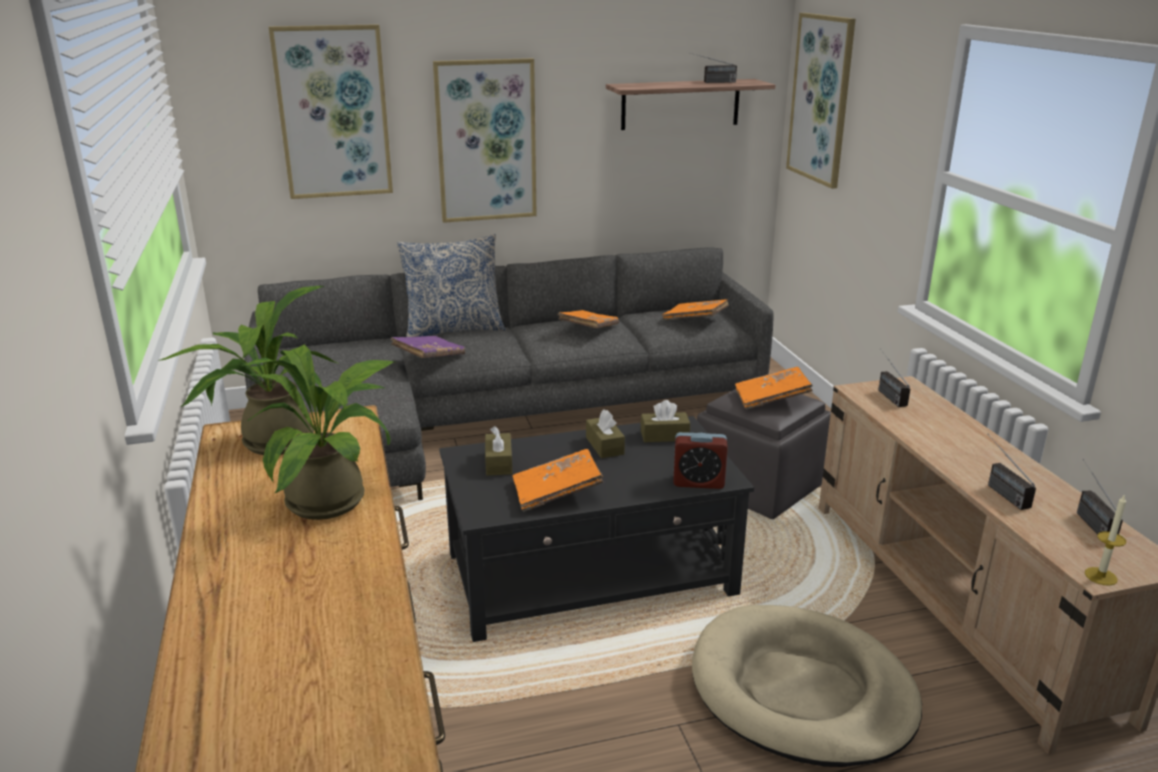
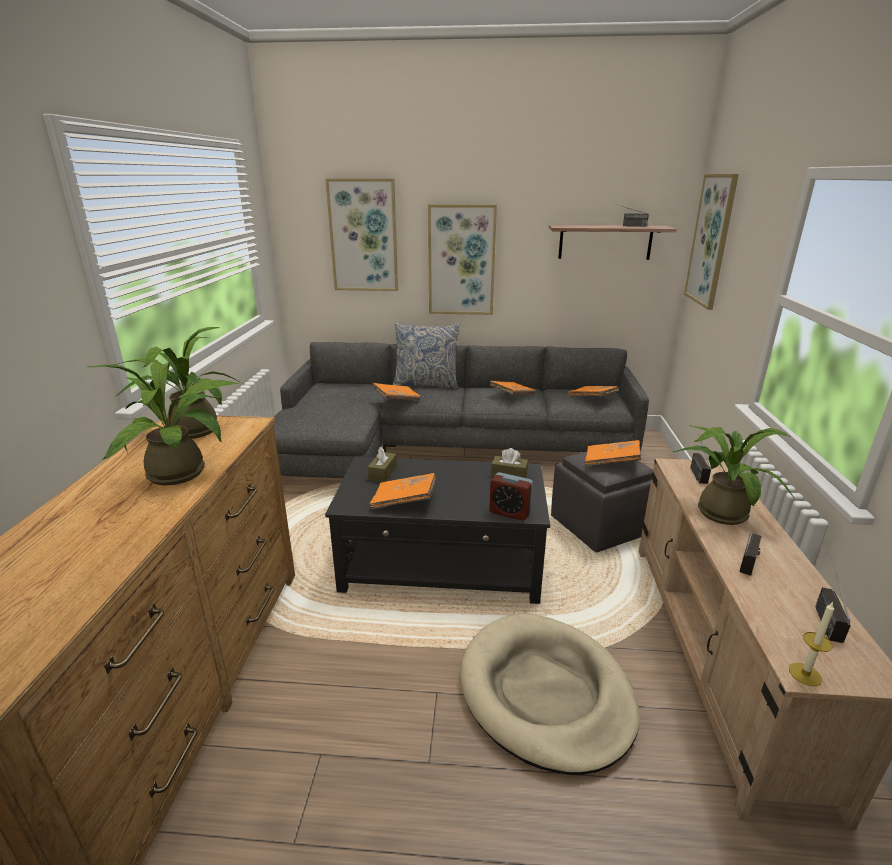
camera: 20 degrees right, 0 degrees up
(429, 357) = (396, 399): purple book -> orange book
(604, 446) = (461, 474): brown tissue box -> none
(935, 433) = (718, 510): none -> potted plant
(998, 490) = (747, 569): radio -> radio turned 150 degrees counterclockwise

